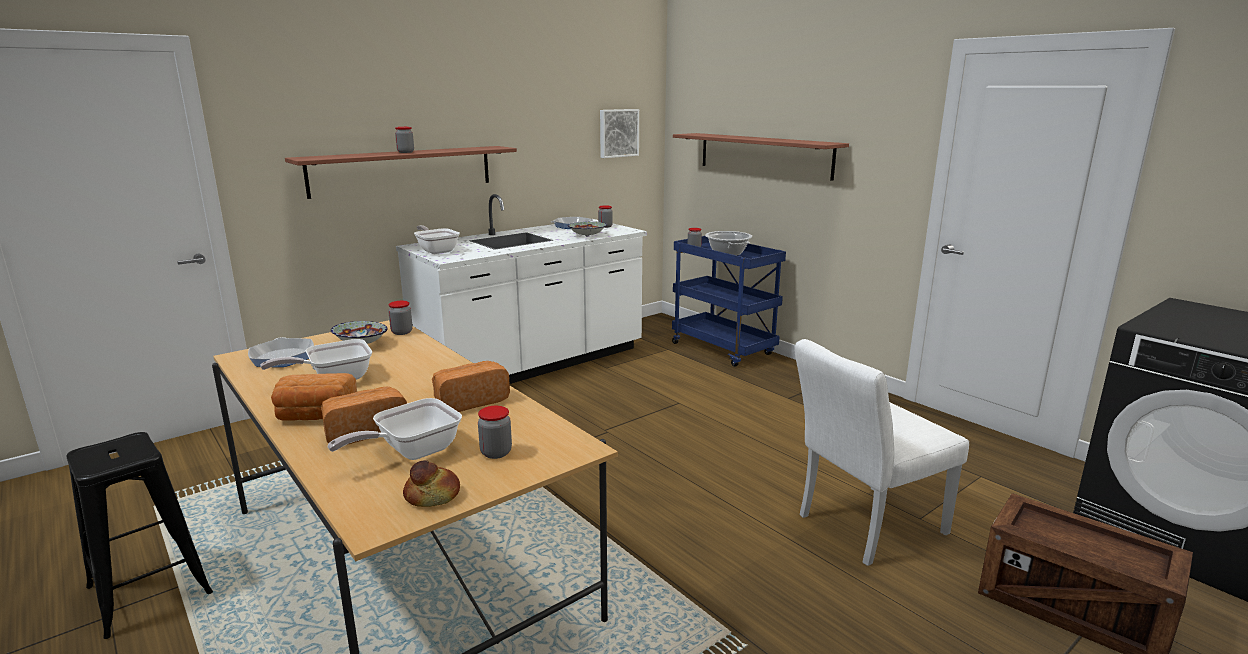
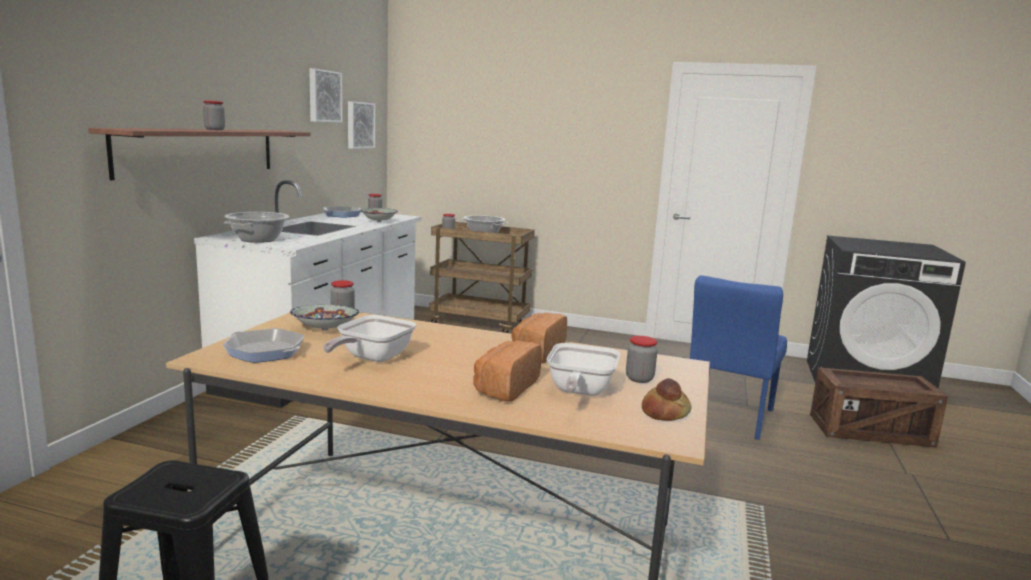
camera: 35 degrees left, 5 degrees down
(316, 416) = (430, 387): bread -> none
(436, 250) = (258, 239): frying pan -> cooking pot
(564, 108) = (324, 96): none -> picture
(724, 349) = (480, 323): blue cart -> brown cart
(763, 155) = (504, 148): shelf -> none
(863, 527) = (727, 418): white chair -> blue chair

